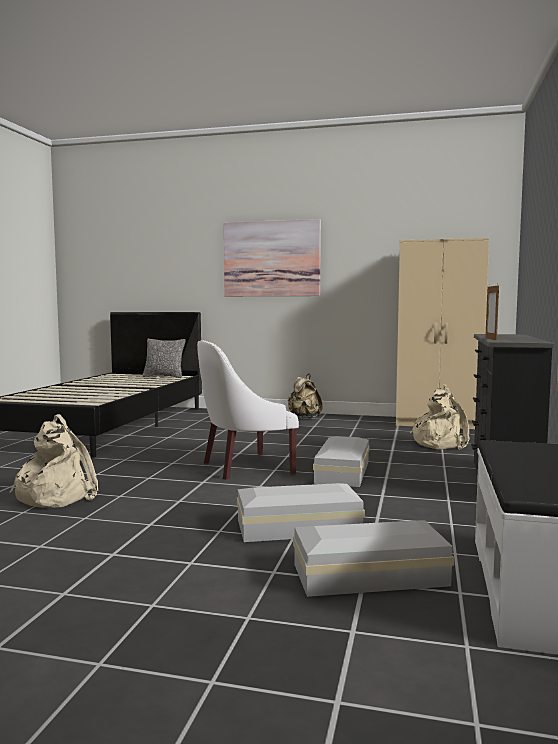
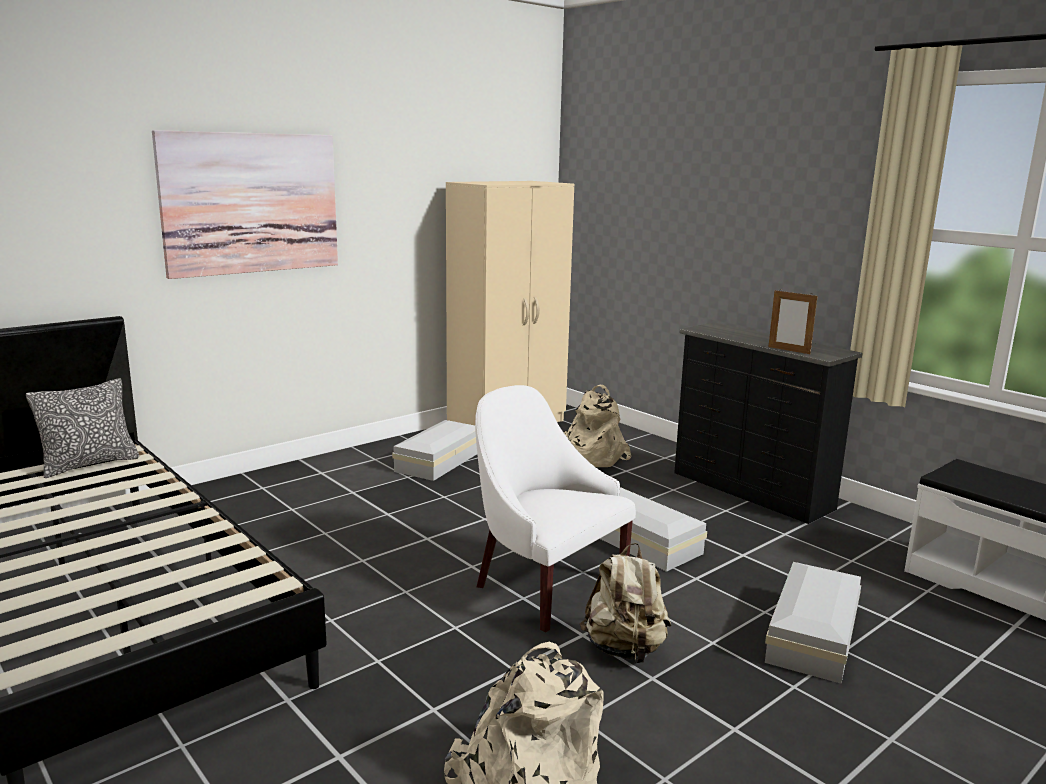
camera: 55 degrees left, 10 degrees up
(244, 467) = (545, 585): white armchair -> white armchair turned 120 degrees clockwise
(303, 418) = (352, 466): beige backpack -> beige backpack (625, 649)
(366, 574) = (962, 649): white storage box -> white storage box (437, 461)

